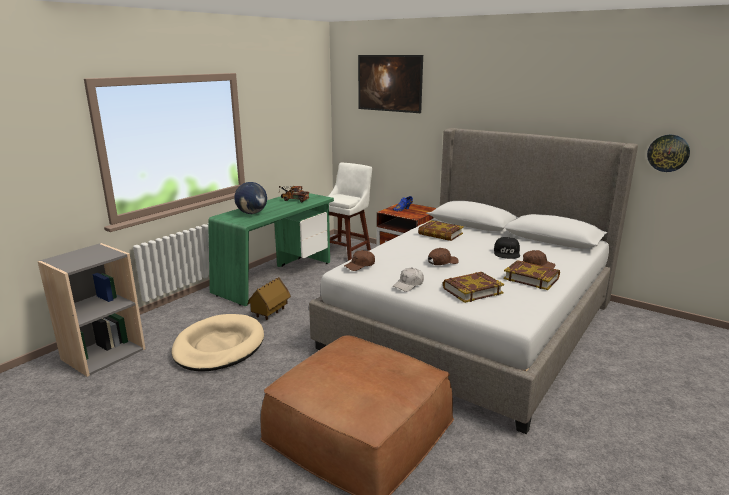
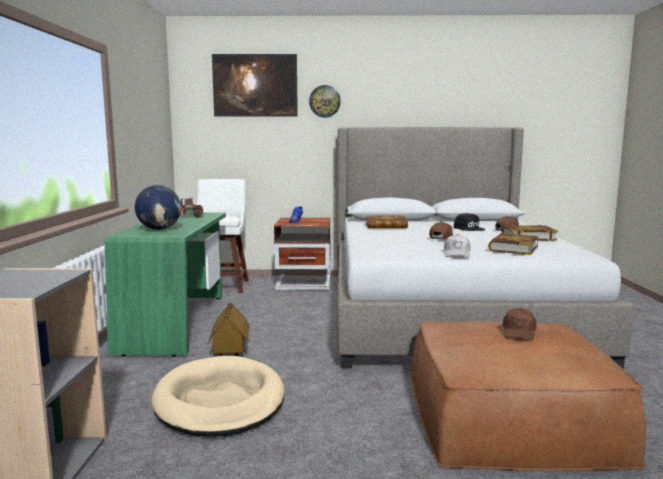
camera: 35 degrees left, 10 degrees down
(360, 265) = (381, 249): brown cap -> brown cap (519, 332)
(668, 153) = (538, 135): wall clock -> wall clock (324, 101)

